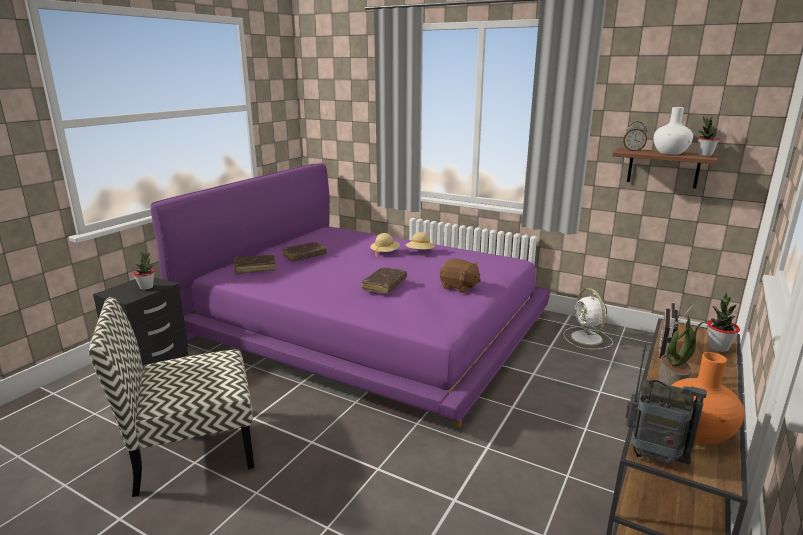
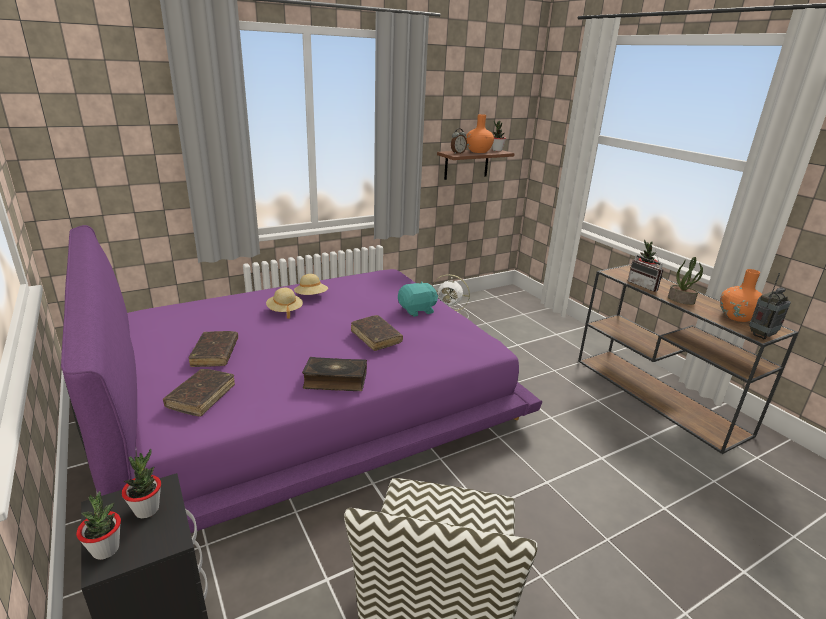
camera: 60 degrees left, 5 degrees up
(116, 289) = (106, 549): none -> potted plant
(311, 292) = (335, 380): none -> book
(459, 287) = (417, 310): brown plush toy -> turquoise plush toy
(670, 153) = (478, 151): white vase -> orange vase

